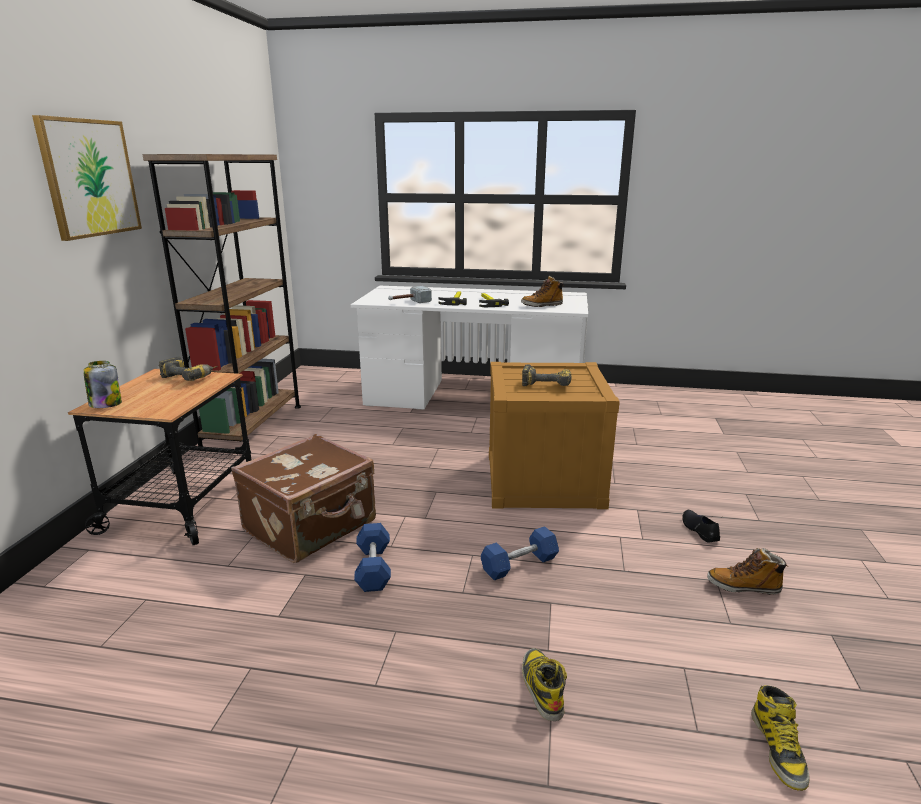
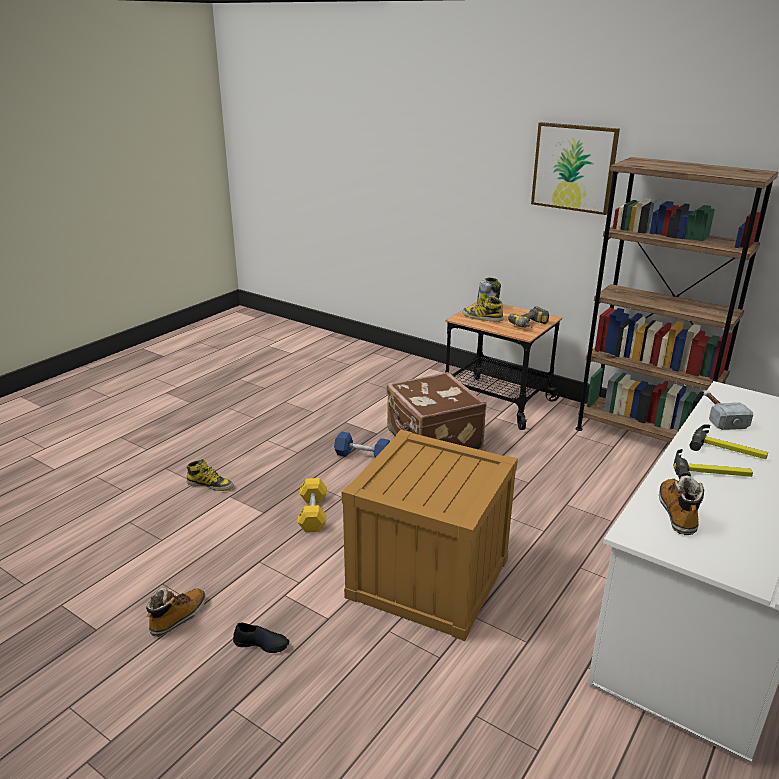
camera: 115 degrees right, 5 degrees up
(519, 564) = (313, 514): blue dumbbell -> yellow dumbbell
(547, 383) = (431, 475): power drill -> none
(778, 748) = (88, 543): boot -> boot (482, 317)

